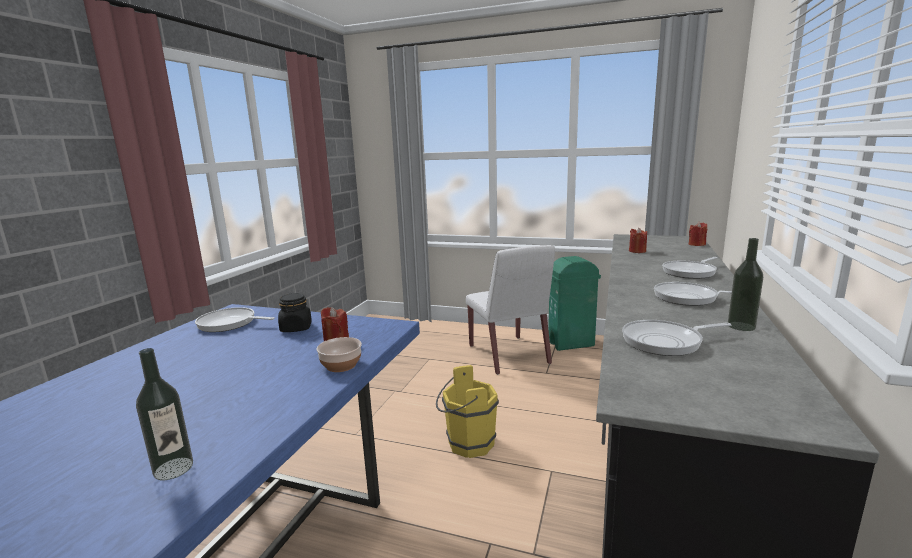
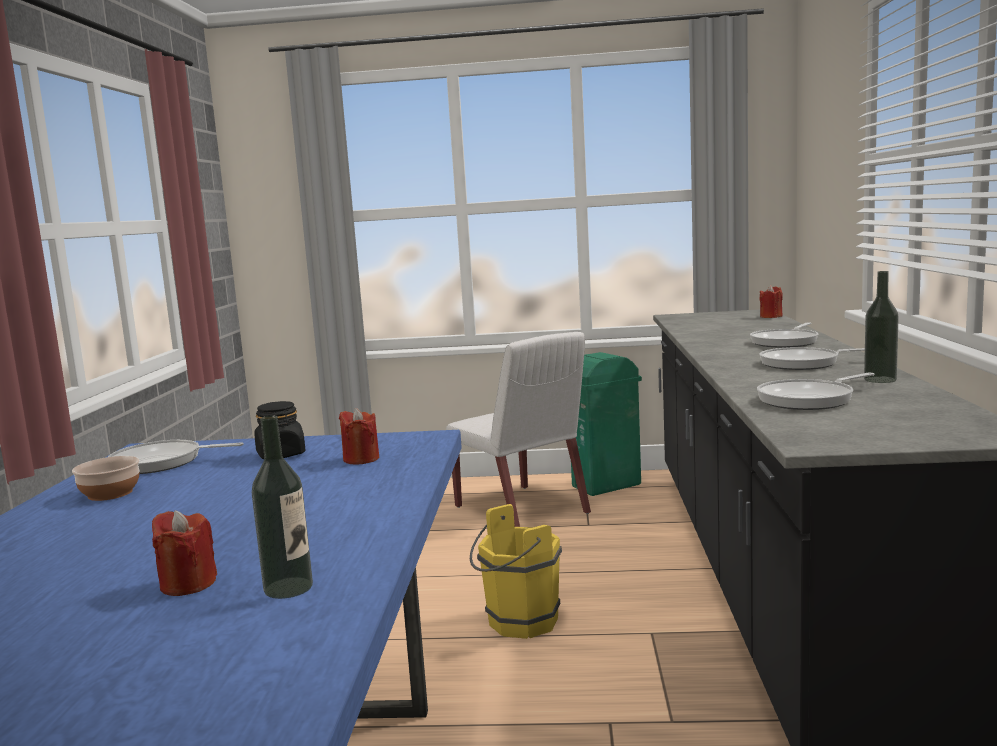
camera: 15 degrees left, 5 degrees down
(341, 365) = (401, 479): bowl -> bowl (111, 493)
(637, 251) = (701, 328): red candle -> red candle (188, 584)

